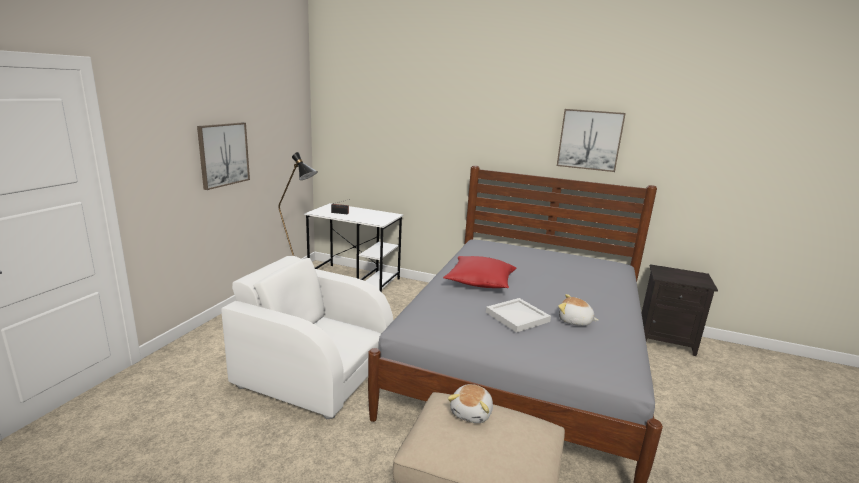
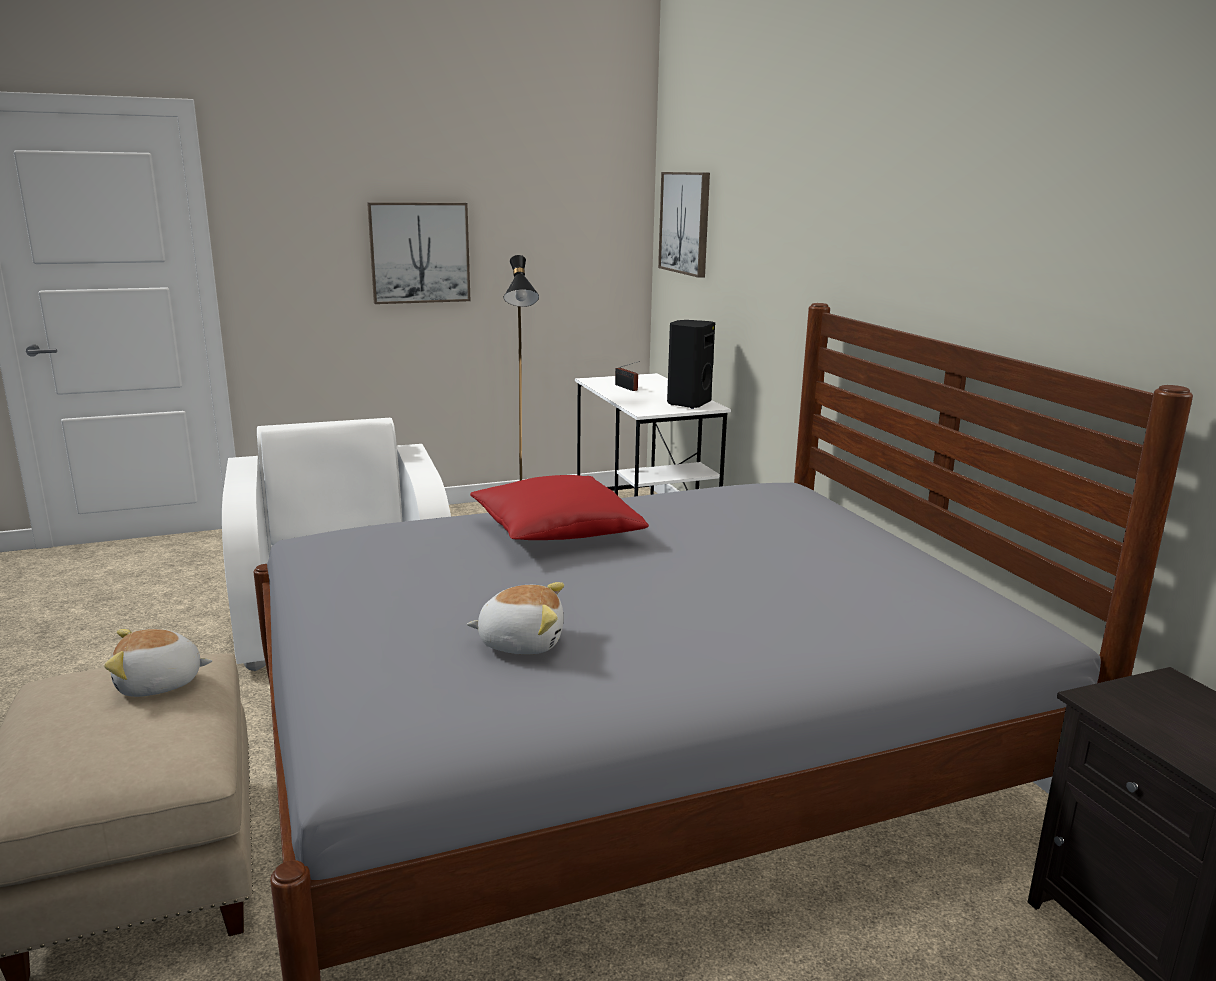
camera: 50 degrees right, 0 degrees up
(383, 215) = (687, 403): none -> black speaker
(517, 317) = (448, 592): white tray -> none
(574, 321) = (521, 642): plush toy -> plush toy turned 105 degrees clockwise
(589, 140) = (1046, 233): picture -> picture (685, 223)

